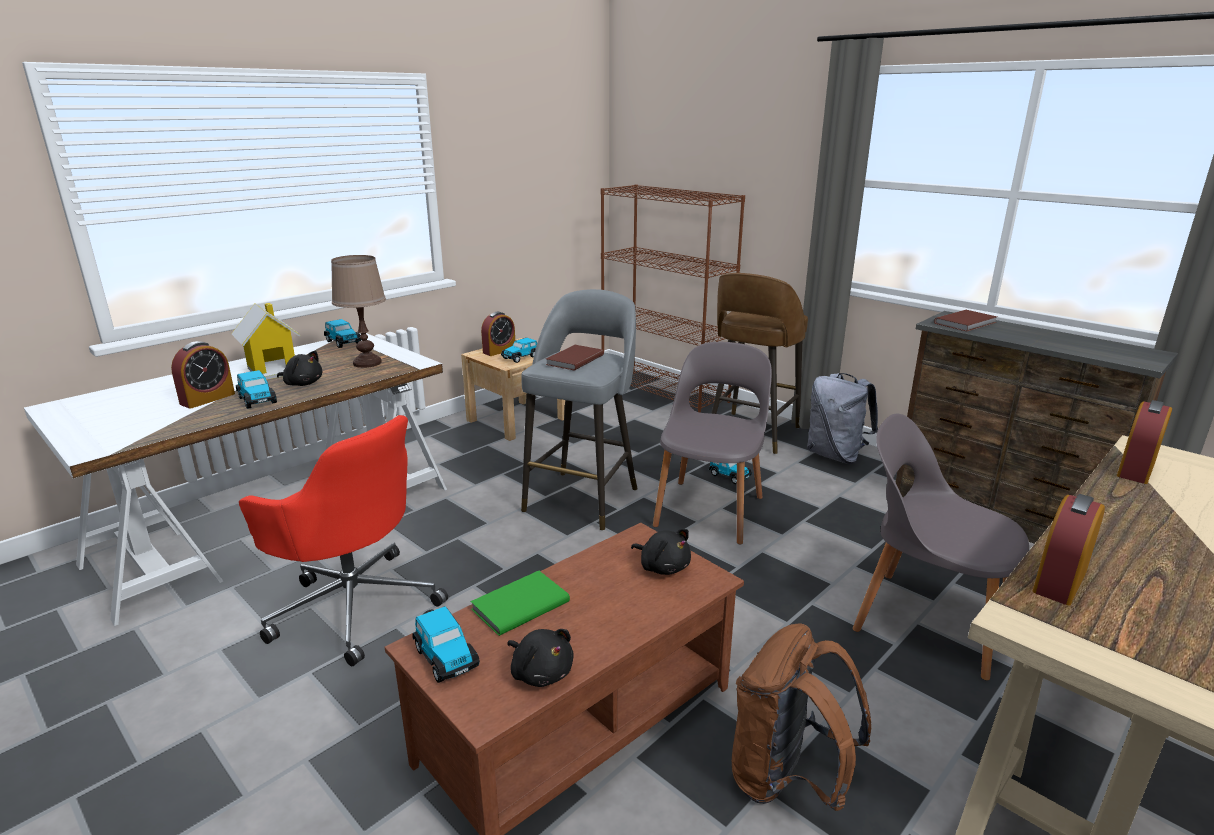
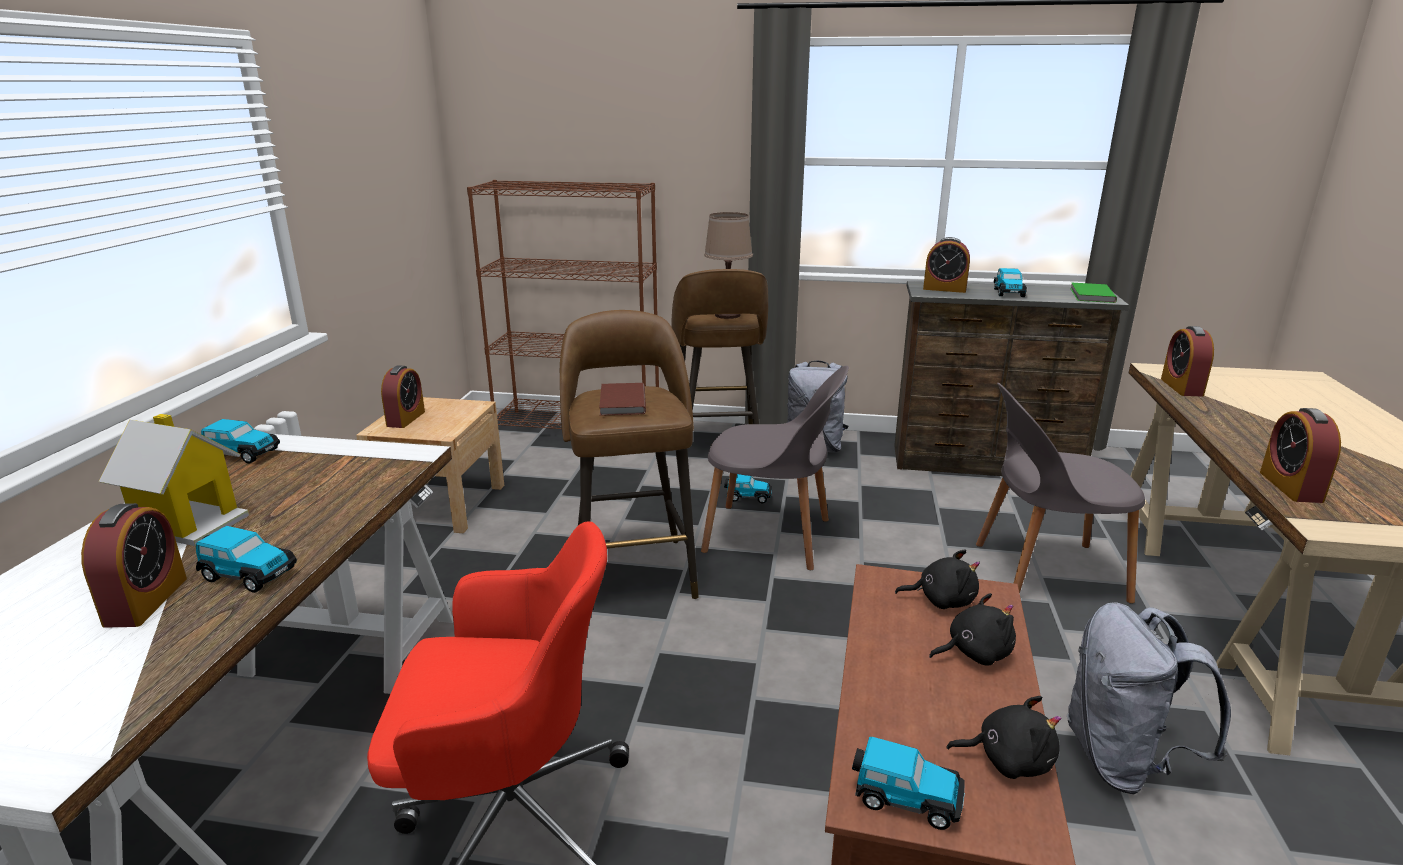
camera: 35 degrees left, 0 degrees up
(302, 383) = (284, 528): black plush toy -> black plush toy (974, 653)
(367, 363) = (339, 473): brown table lamp -> brown table lamp (728, 315)
(518, 605) = (883, 702): green book -> green book (1090, 295)
(521, 357) = (448, 420): toy car -> toy car (1008, 292)
(583, 498) = (633, 571): grey stool -> brown stool
(710, 509) = (771, 537): grey chair -> grey chair turned 120 degrees clockwise
(786, 780) = (1122, 761): brown backpack -> grey backpack
(967, 323) = (944, 289): brown book -> alarm clock

